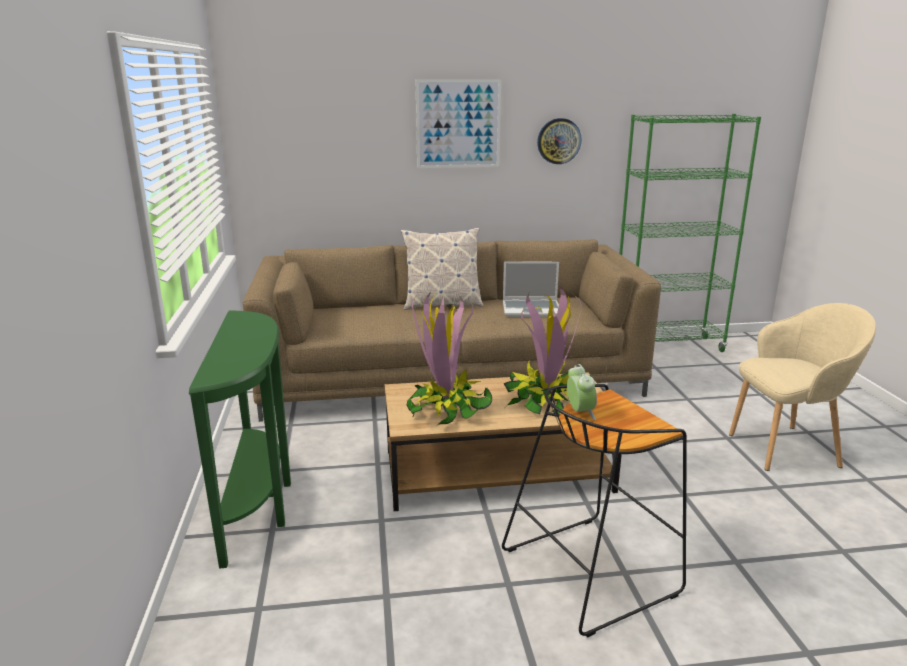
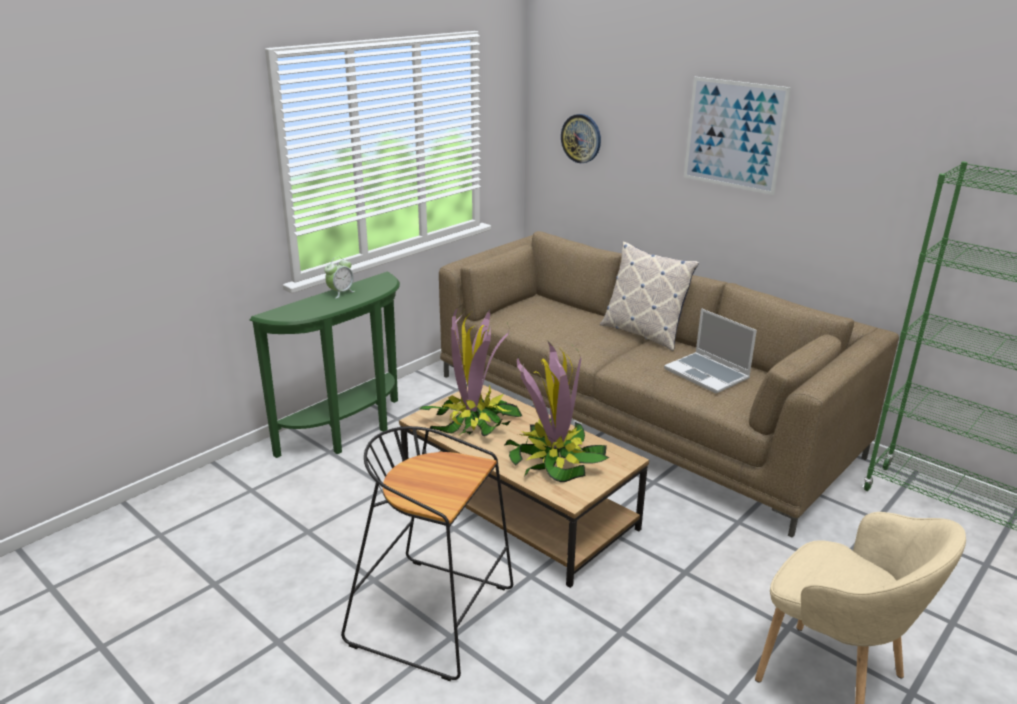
camera: 50 degrees right, 5 degrees up
(558, 141) = (855, 178): wall clock -> wall clock (581, 138)
(580, 412) = (430, 461): alarm clock -> alarm clock (340, 293)

